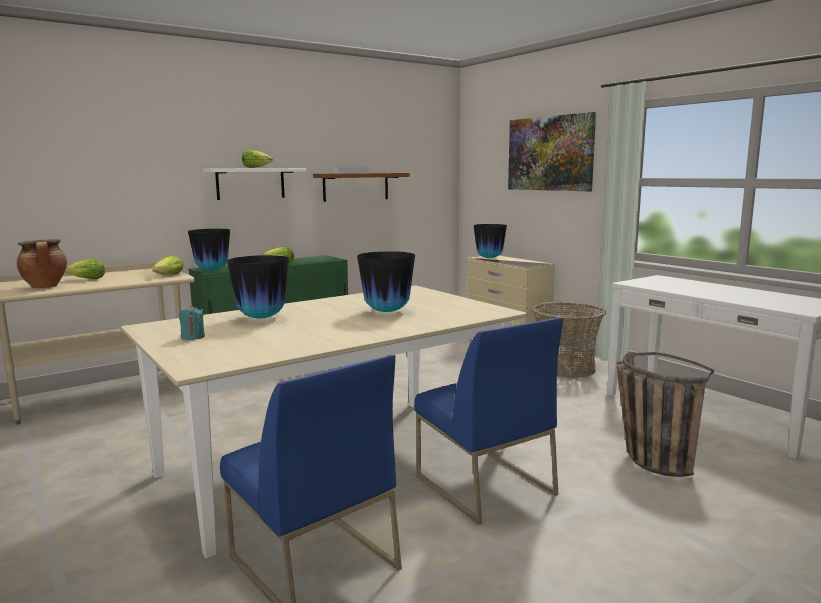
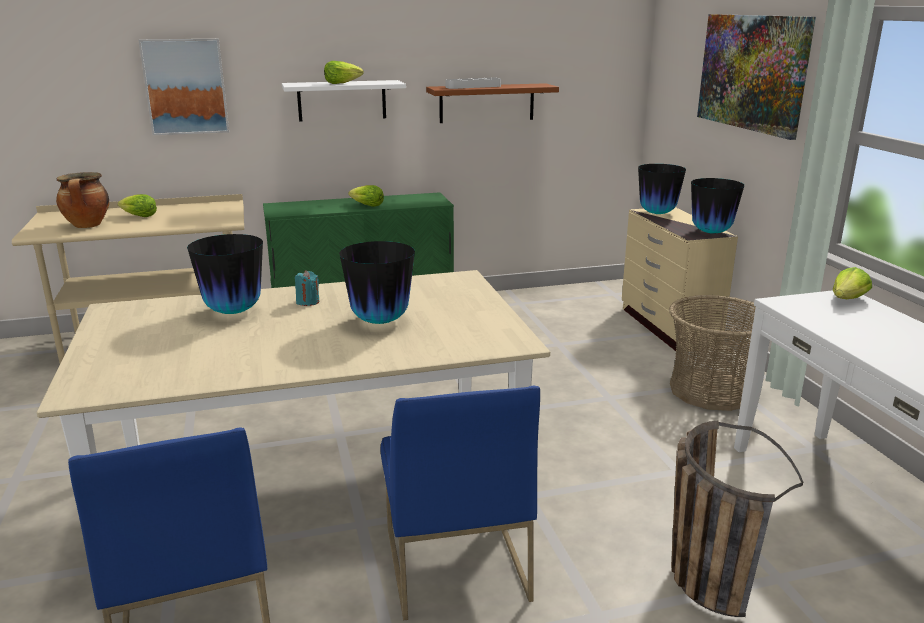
camera: 20 degrees right, 10 degrees up
(122, 170) = (185, 87): none -> picture
(169, 276) = (221, 219): lettuce -> lettuce (847, 300)
(193, 337) = (130, 337): turquoise candle -> turquoise candle (308, 302)
(212, 270) = (281, 210): vase -> vase (711, 232)

